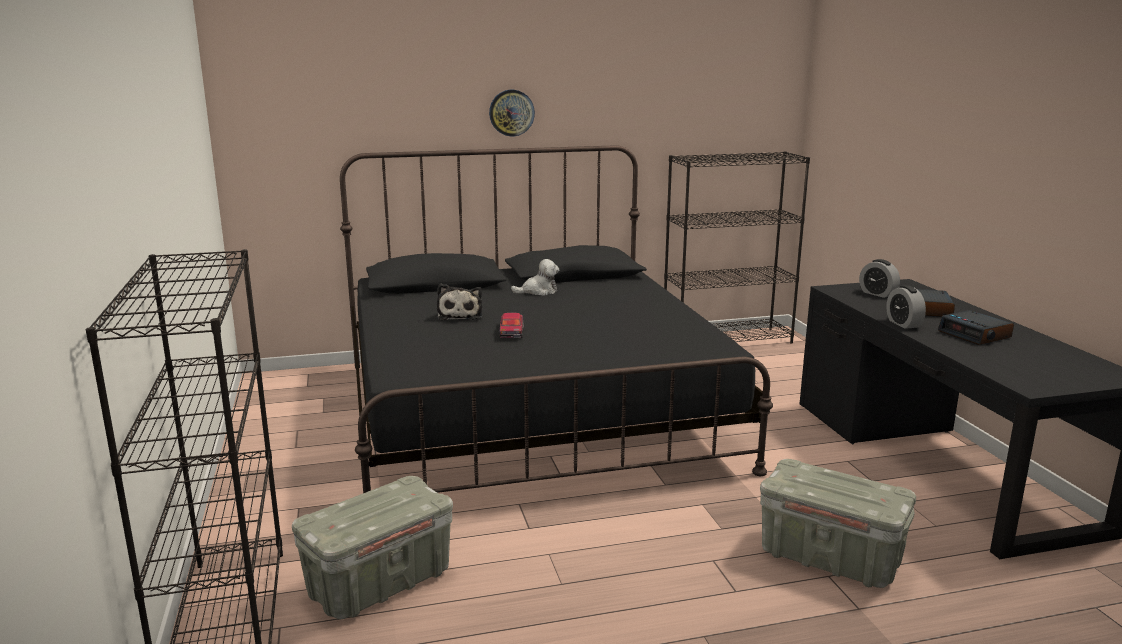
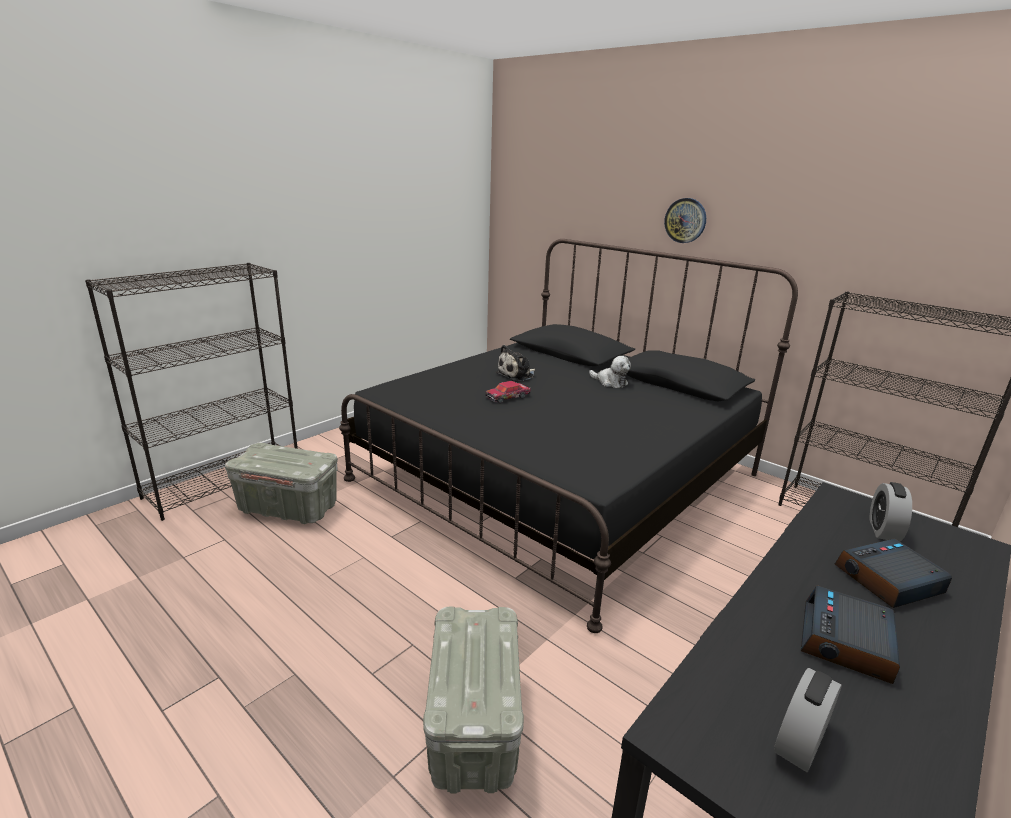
camera: 55 degrees right, 5 degrees up
(903, 324) = (789, 569): alarm clock -> alarm clock (799, 742)

